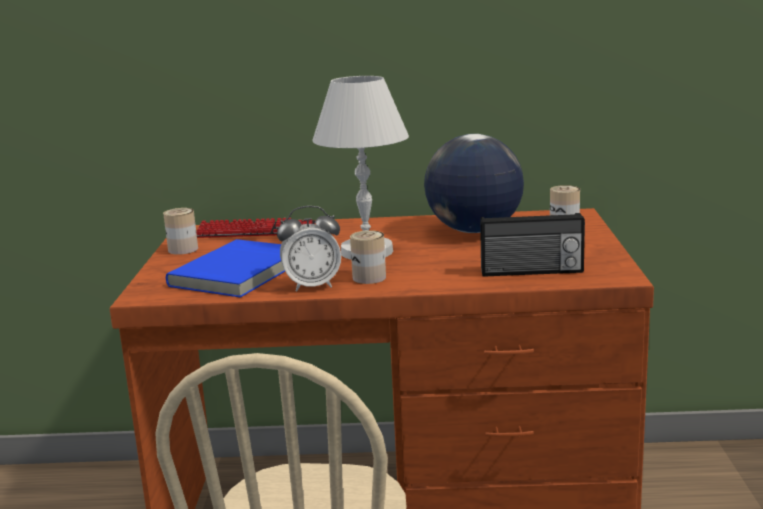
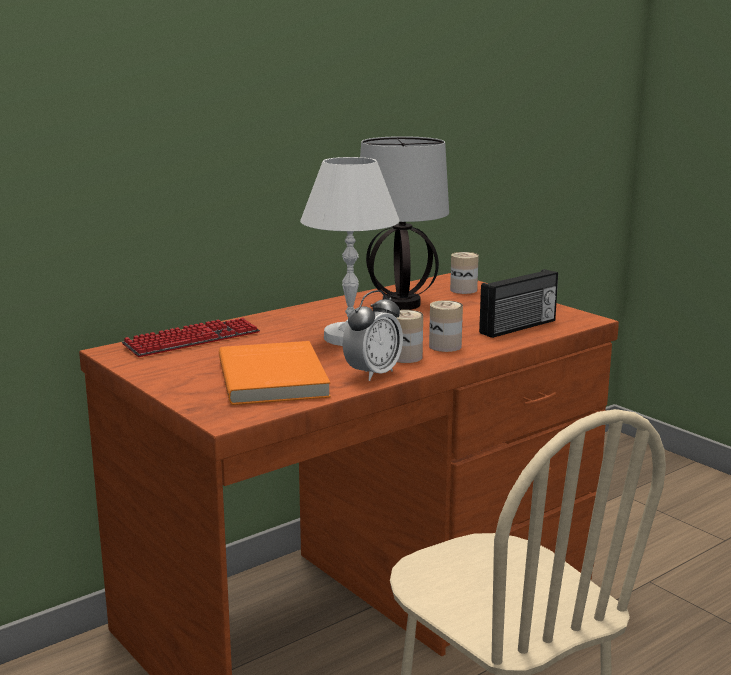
camera: 40 degrees left, 0 degrees up
(183, 249) = (154, 370): can -> can (445, 346)
(240, 273) = (275, 378): blue book -> orange book
(474, 230) = (400, 304): globe -> table lamp

